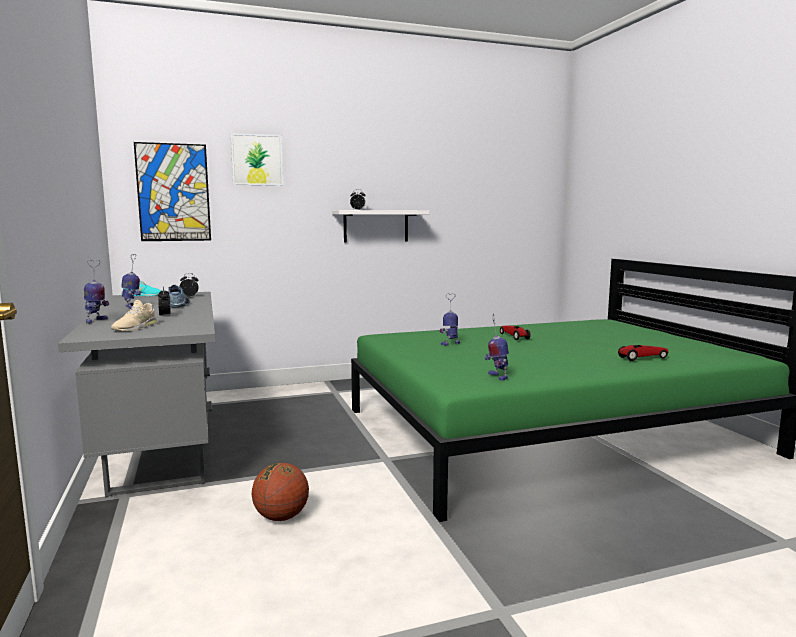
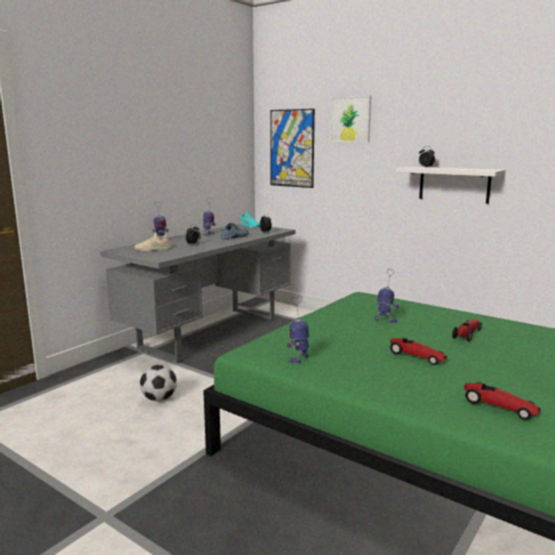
camera: 55 degrees right, 5 degrees up
(281, 517) = (159, 399): basketball -> football
(539, 353) = (416, 357): none -> toy car

